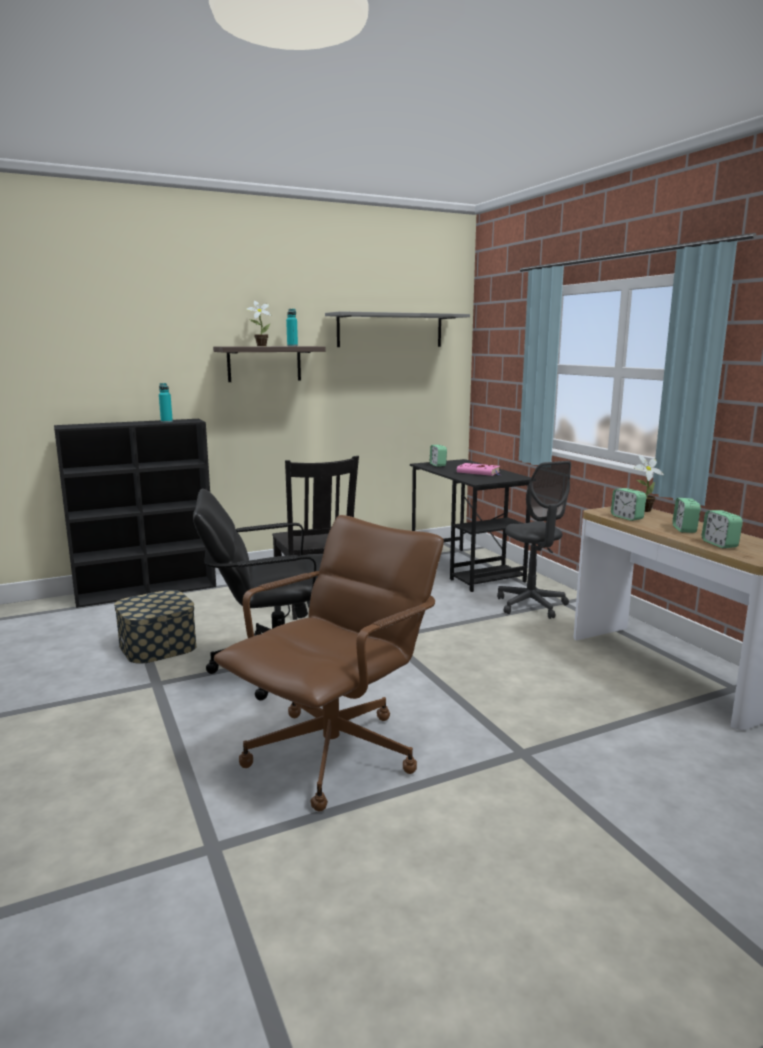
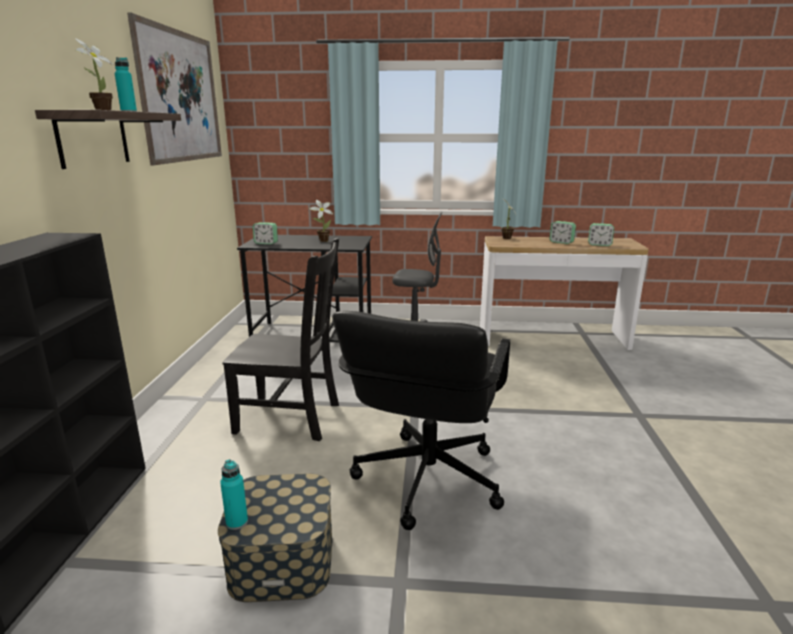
camera: 60 degrees left, 5 degrees up
(166, 421) = (36, 244): turquoise bottle -> turquoise bottle (237, 522)
(335, 754) = (619, 492): brown office chair -> none
(390, 330) = (181, 97): grey shelf -> picture
(479, 472) = (322, 241): pink book -> potted plant
(627, 517) = (521, 244): alarm clock -> none

